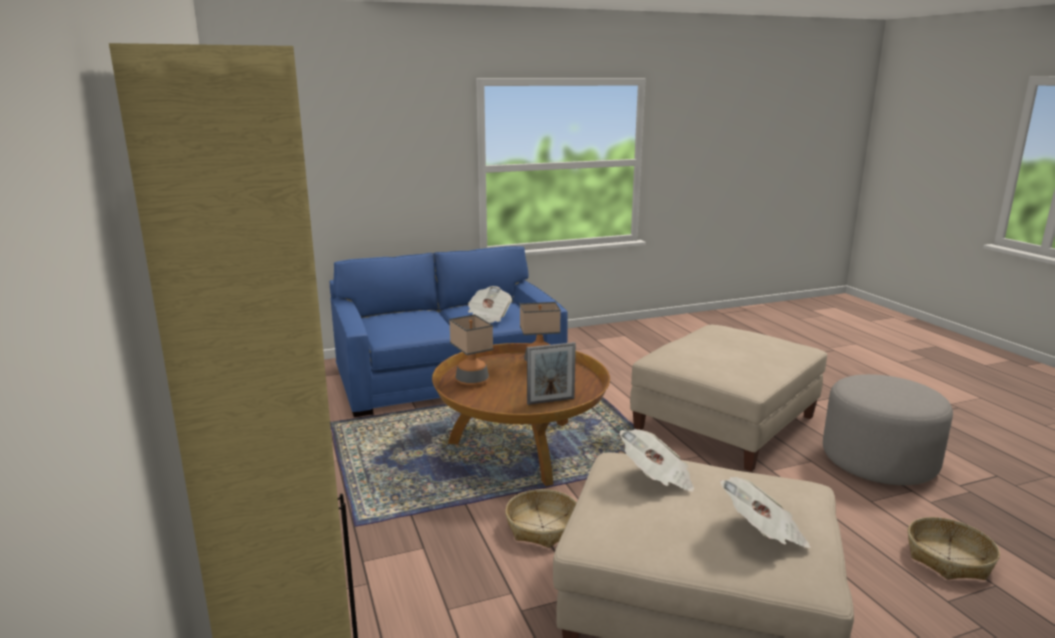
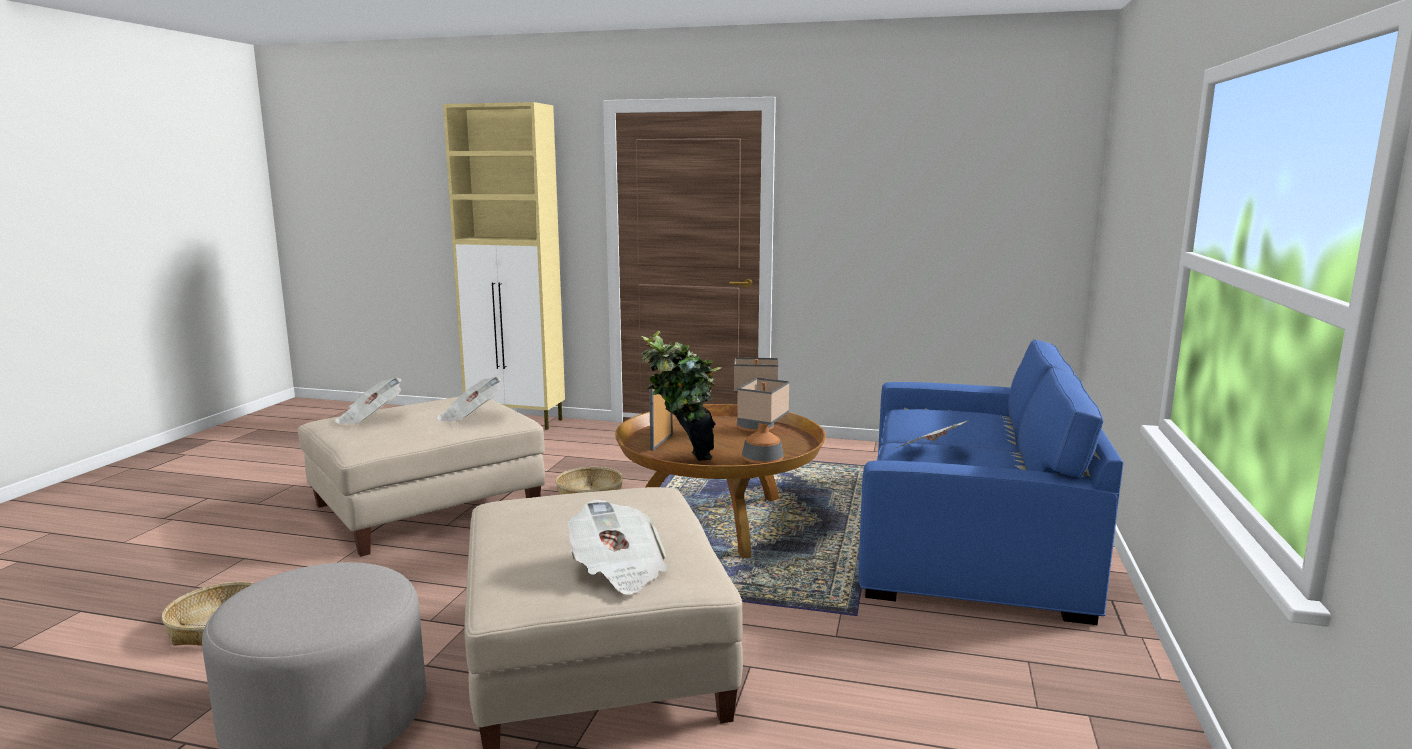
camera: 125 degrees right, 5 degrees down
(578, 382) = (682, 461): none -> potted plant
(745, 336) = (618, 571): none -> newspaper

